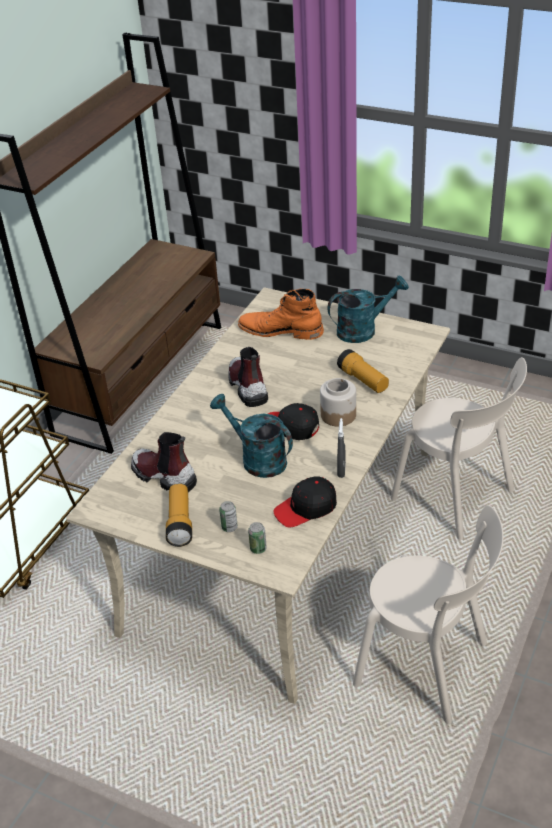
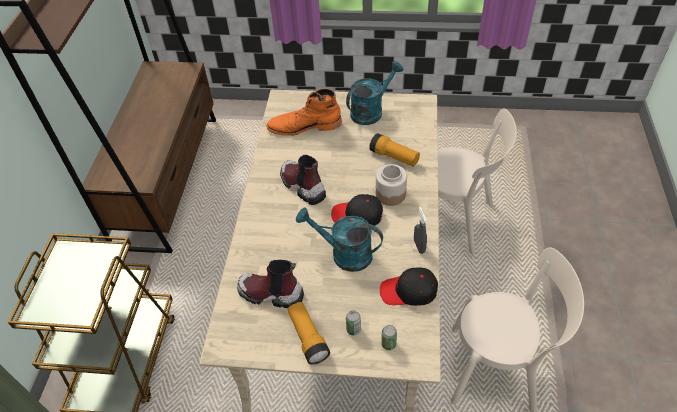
camera: 20 degrees left, 10 degrees up
(306, 508) = (409, 291): black cap -> black cap turned 45 degrees clockwise

